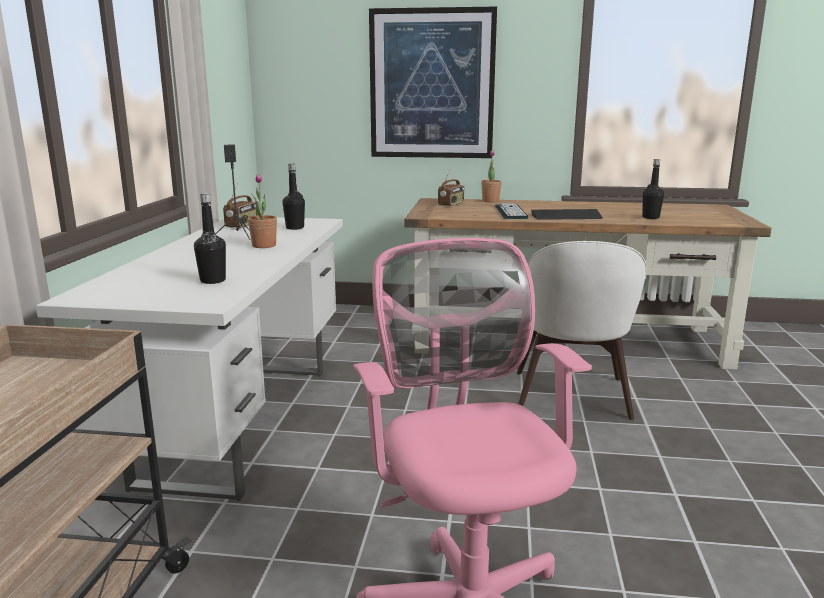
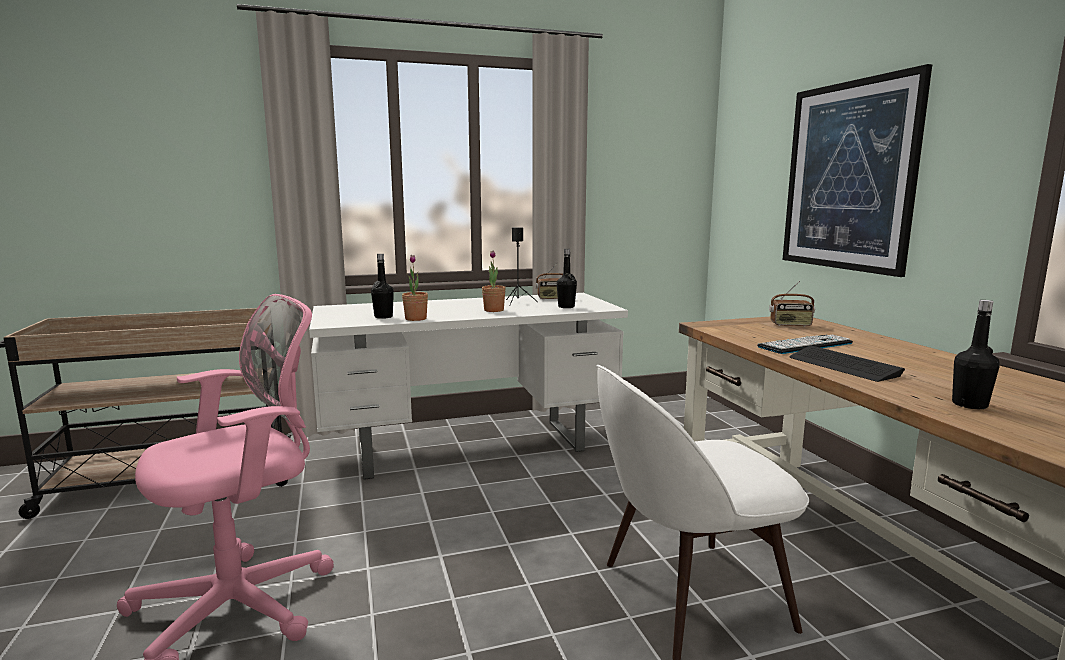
camera: 65 degrees right, 5 degrees down
(490, 201) = (856, 333): potted plant -> potted plant (416, 319)

